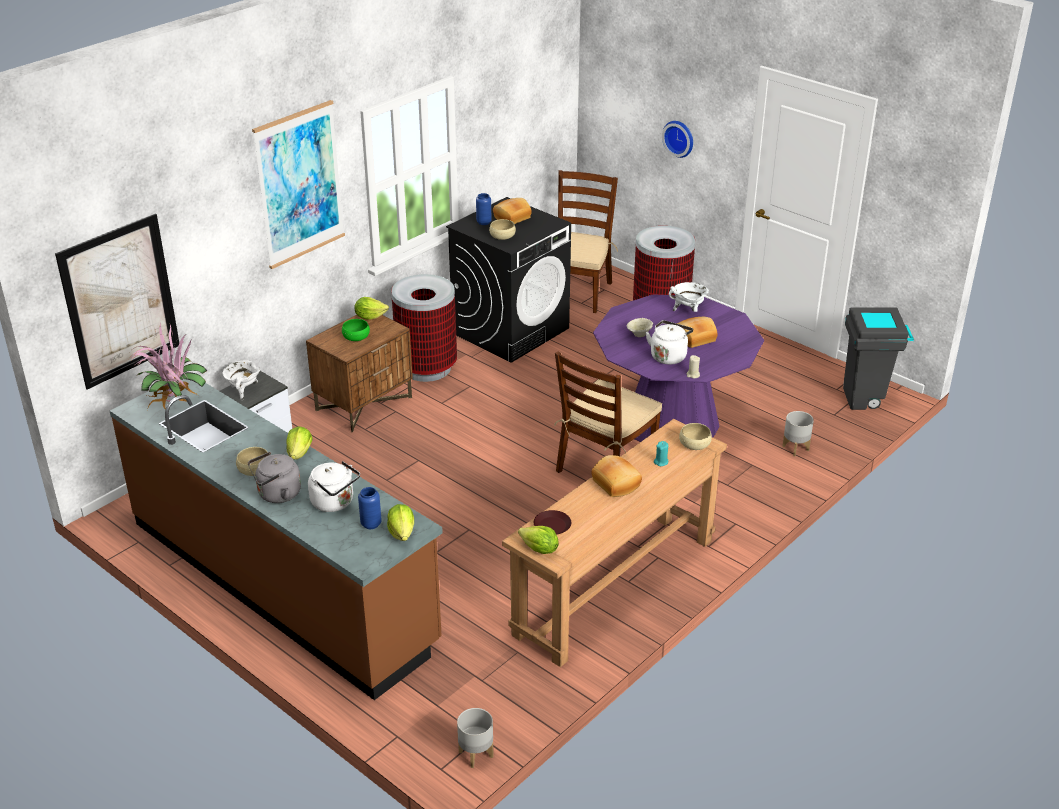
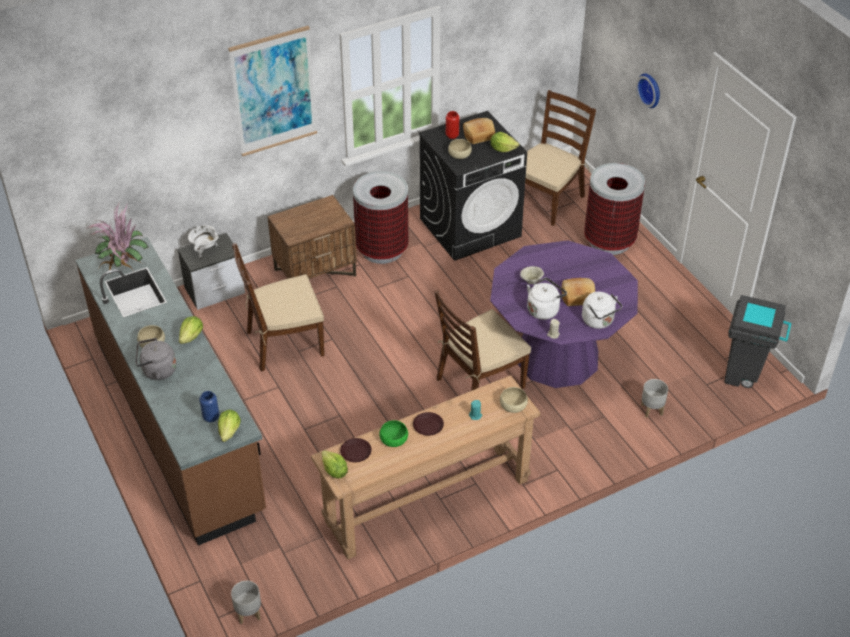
camera: 20 degrees right, 10 degrees up
(120, 301) = (100, 173): picture -> none
(335, 503) = (195, 390): white kettle -> white kettle (599, 321)
(356, 337) = (308, 222): green bowl -> green bowl (394, 439)
(366, 476) = (284, 344): none -> brown chair
(370, 316) = (329, 204): lettuce -> lettuce (502, 149)
(484, 222) = (452, 135): blue vase -> red vase
(617, 483) = (428, 426): bread -> brown plate
(688, 310) = (588, 265): white cooking pot -> none

